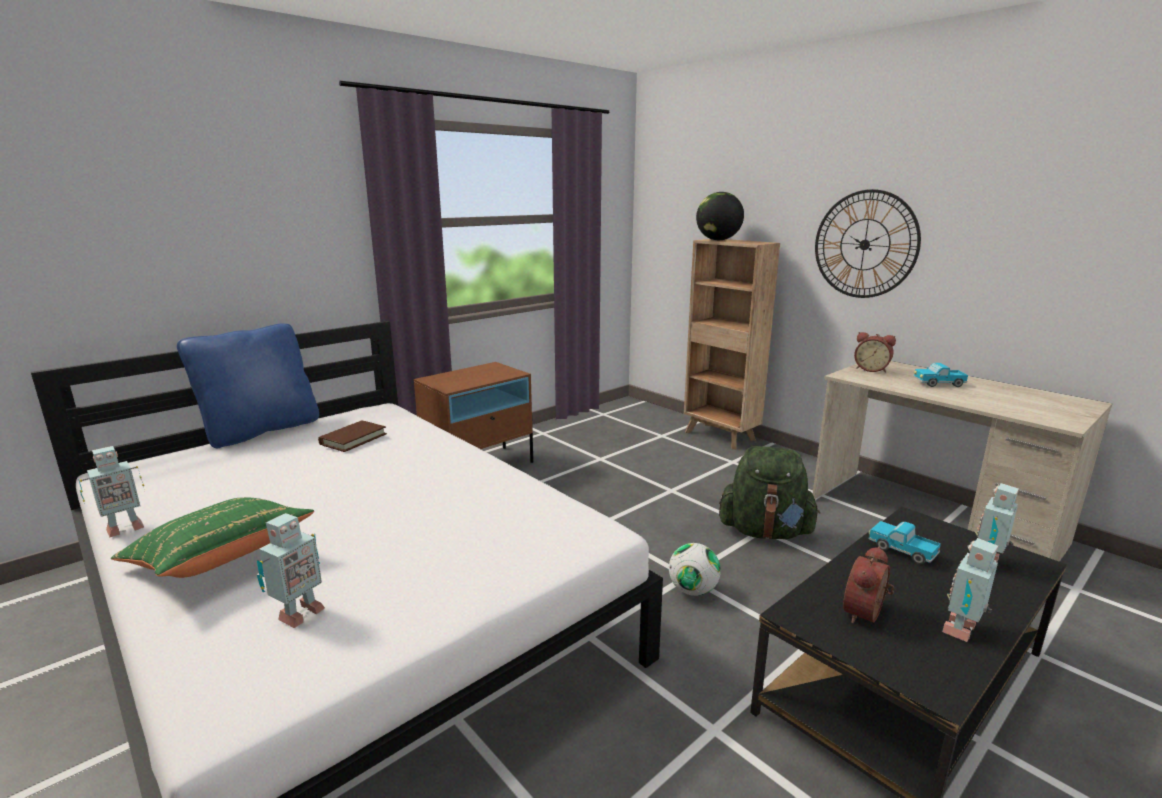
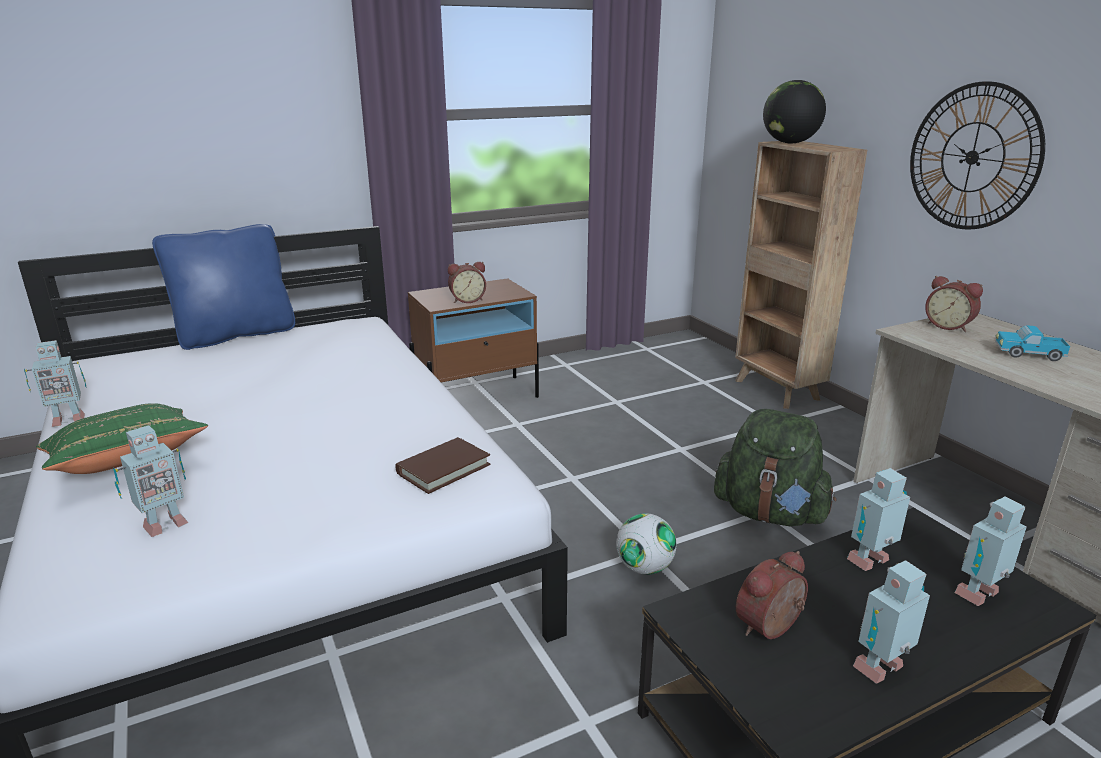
camera: 15 degrees right, 5 degrees up
(353, 439) = (313, 353): brown book -> brown book (443, 469)
(473, 381) = (467, 300): none -> alarm clock
(901, 551) = (871, 562): toy truck -> toy robot

